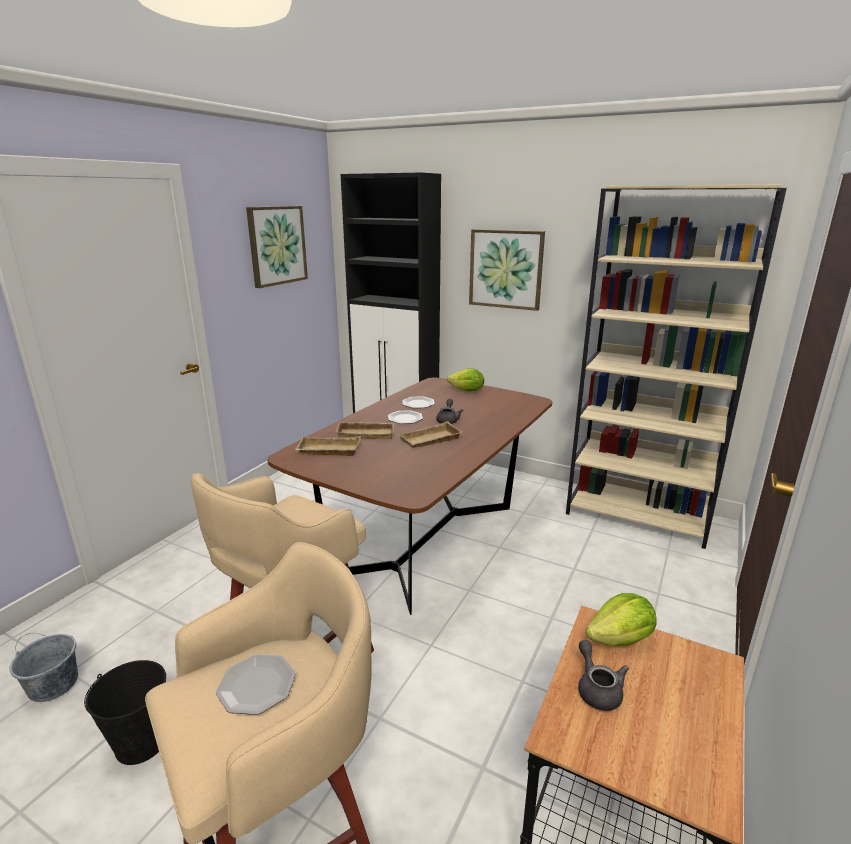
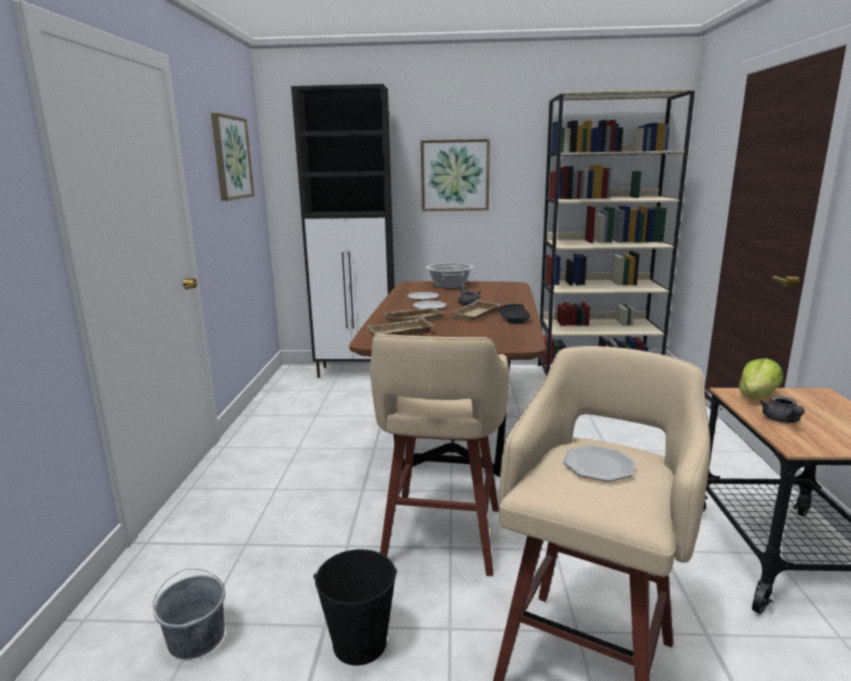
camera: 25 degrees left, 5 degrees down
(457, 456) = (515, 320): none -> black plate
(467, 391) = (450, 285): lettuce -> cooking pot
(597, 689) = (782, 420): grey teapot -> grey teapot turned 135 degrees counterclockwise

